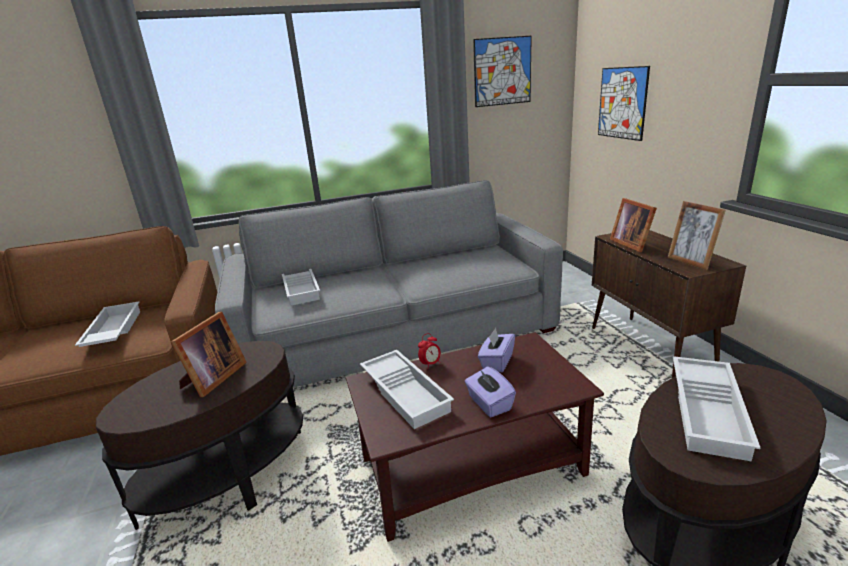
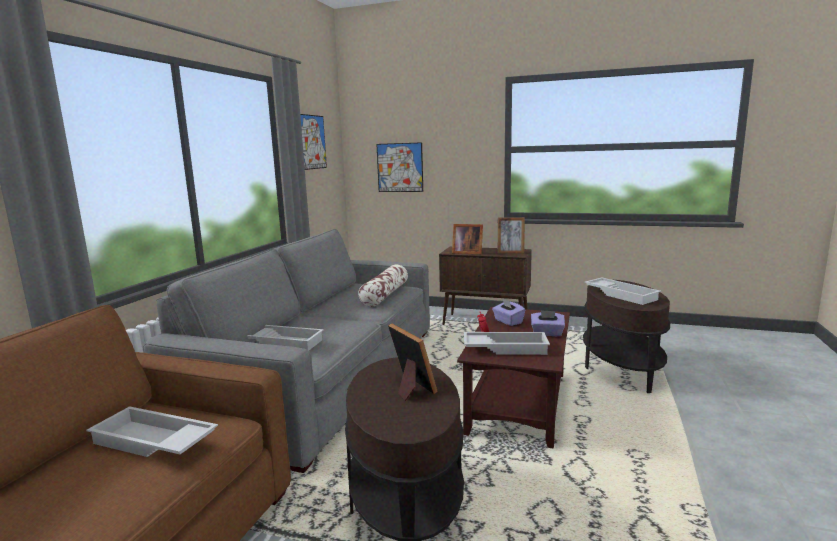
camera: 55 degrees left, 10 degrees down
(473, 270) = (385, 294): none -> pillow

